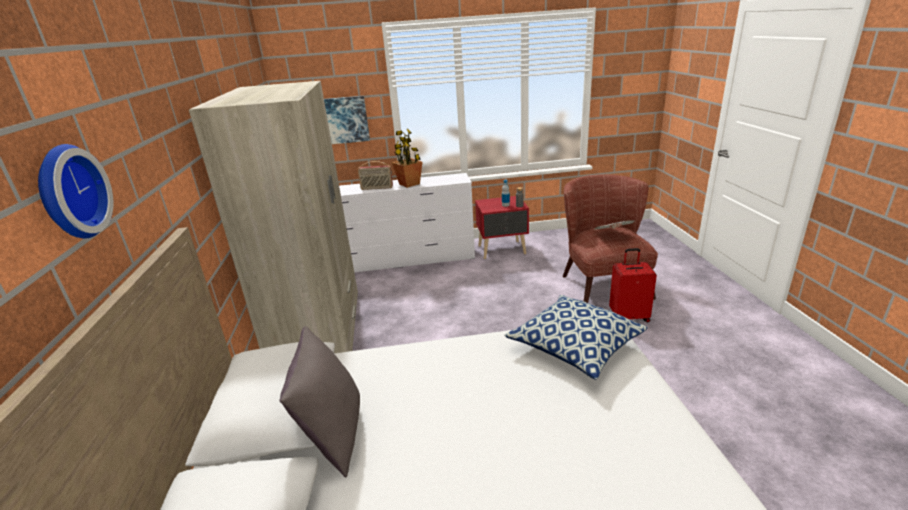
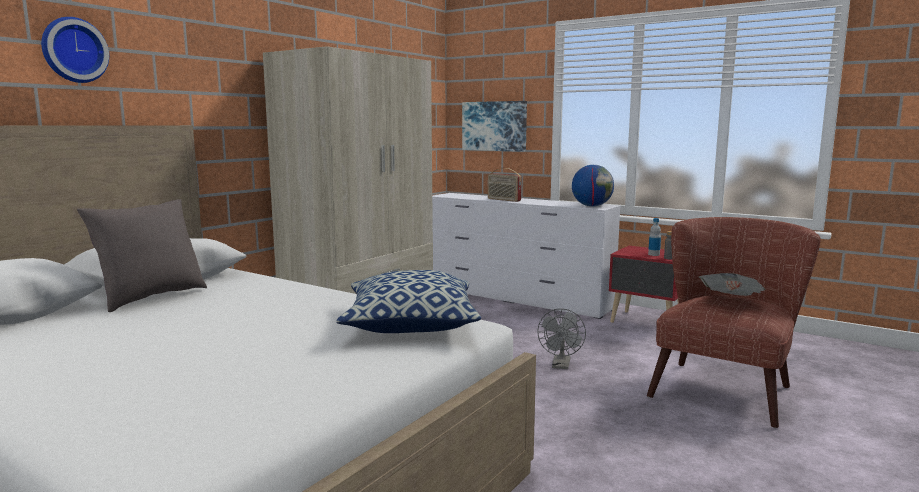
camera: 40 degrees right, 15 degrees down
(409, 184) = (540, 202): potted plant -> none
(453, 179) = (591, 206): none -> globe
(512, 308) = (561, 366): none -> grey fan
(629, 316) = (697, 426): red suitcase -> none

